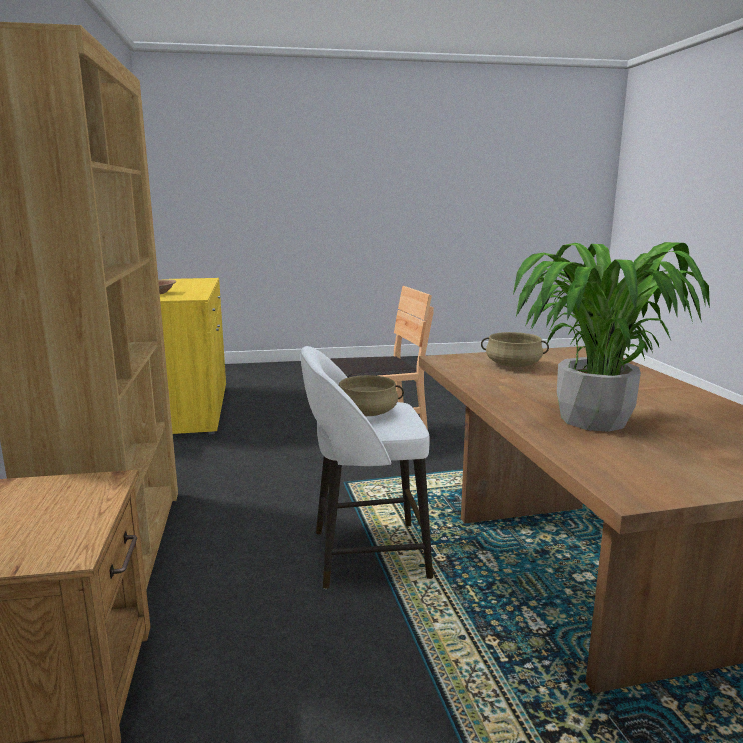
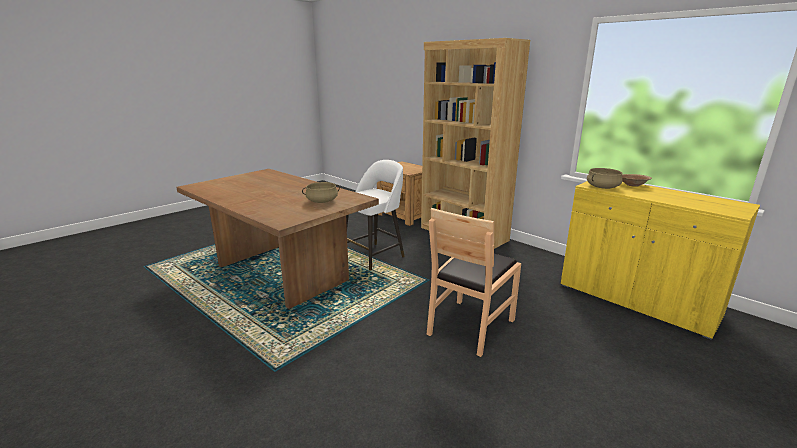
camera: 145 degrees right, 5 degrees up
(367, 413) = (373, 193): beige cooking pot -> beige cooking pot (602, 187)
(592, 419) = (276, 184): potted plant -> none

